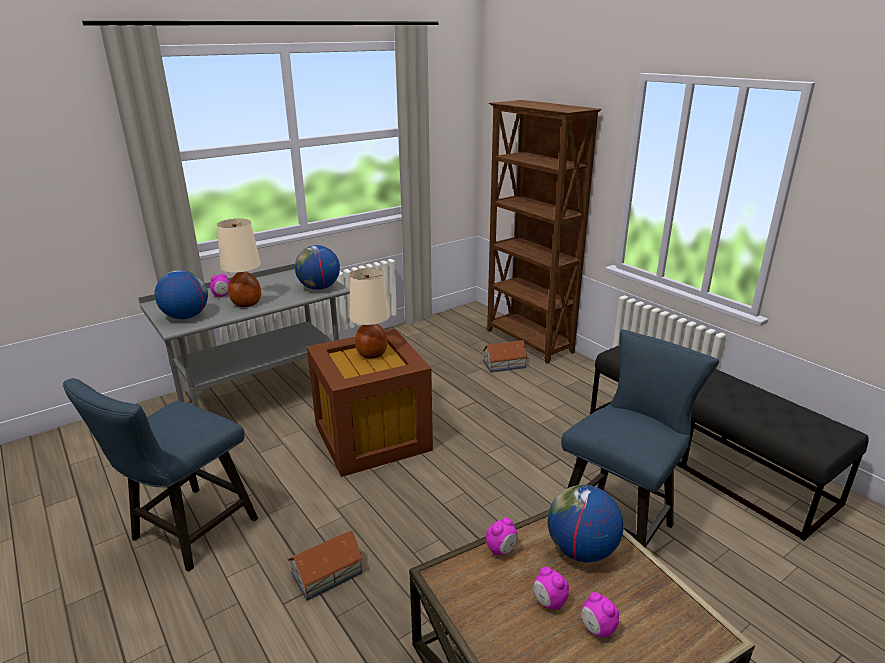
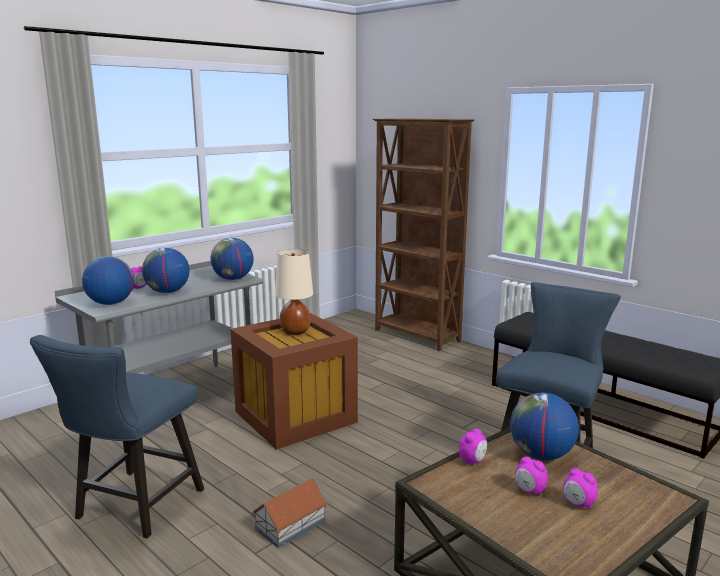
camera: 10 degrees left, 10 degrees down
(247, 303) = (167, 292): beige table lamp -> globe
(503, 364) = (400, 354): toy house -> none

